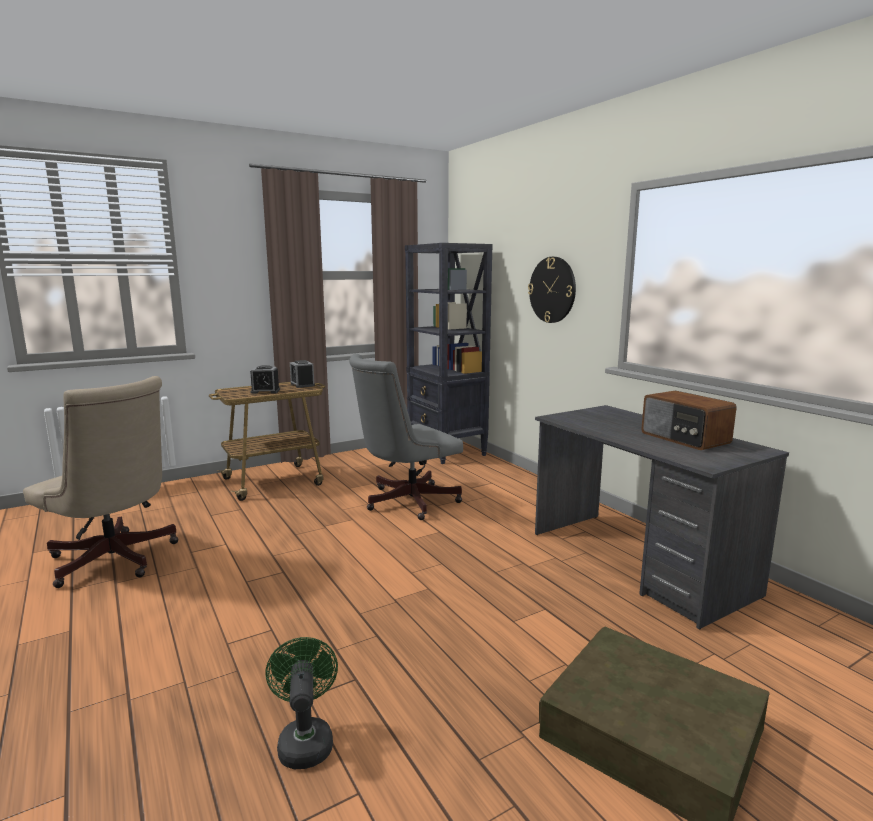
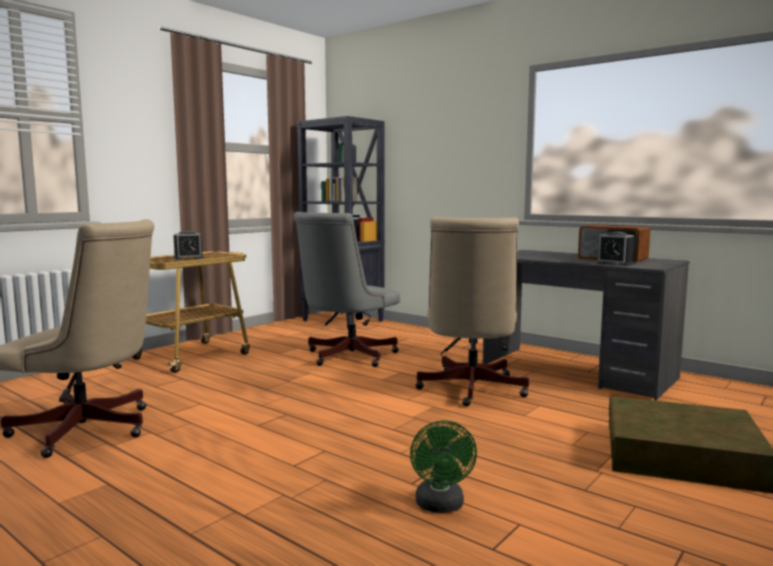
camera: 20 degrees left, 5 degrees down
(302, 384) = (219, 253): alarm clock -> alarm clock (614, 263)
(305, 740) = (441, 506): green fan -> green fan turned 150 degrees counterclockwise
(488, 571) = (470, 390): none -> beige office chair
(552, 290) = (452, 159): wall clock -> none

